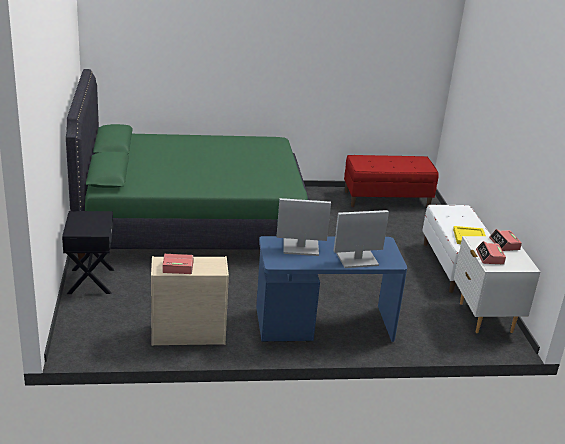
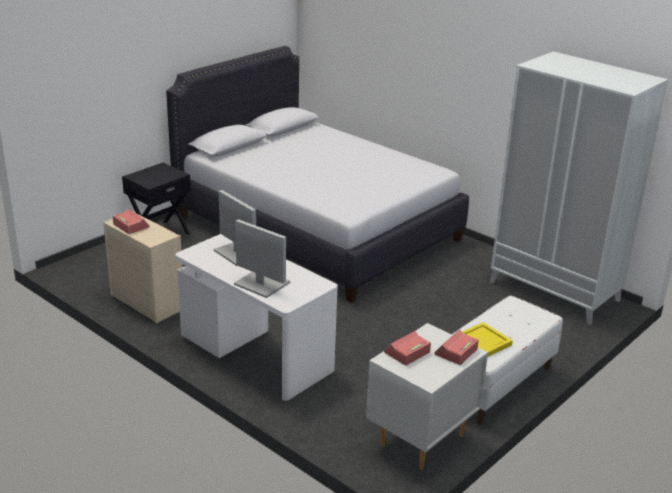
camera: 50 degrees right, 0 degrees up
(193, 222) = (317, 228): green bed -> white bed
(323, 325) = (254, 354): blue desk -> white desk
(387, 199) = (555, 291): red bench -> white wardrobe

